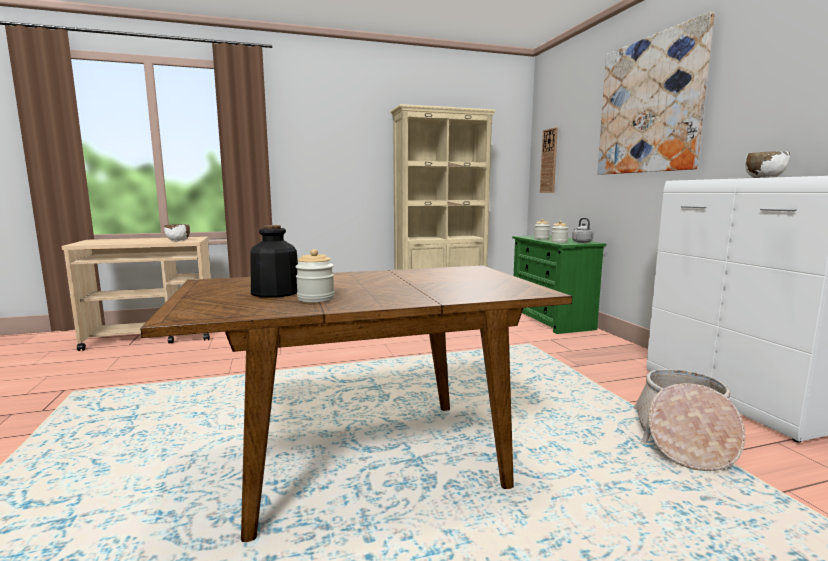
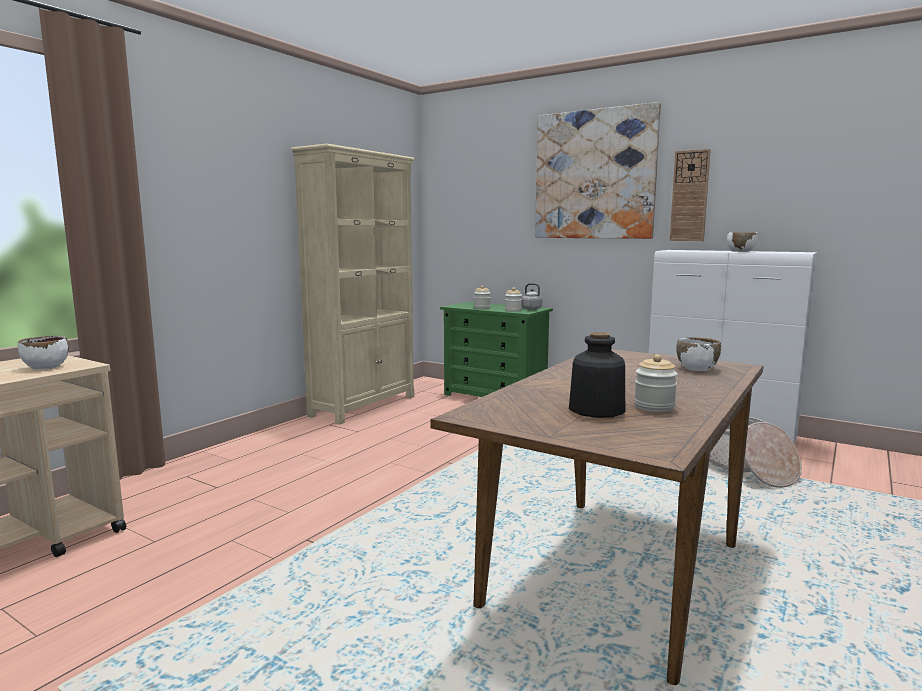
camera: 40 degrees left, 0 degrees up
(488, 287) = (697, 368): none -> white bowl
(549, 161) = (456, 218): wall clock -> wall clock (689, 196)

